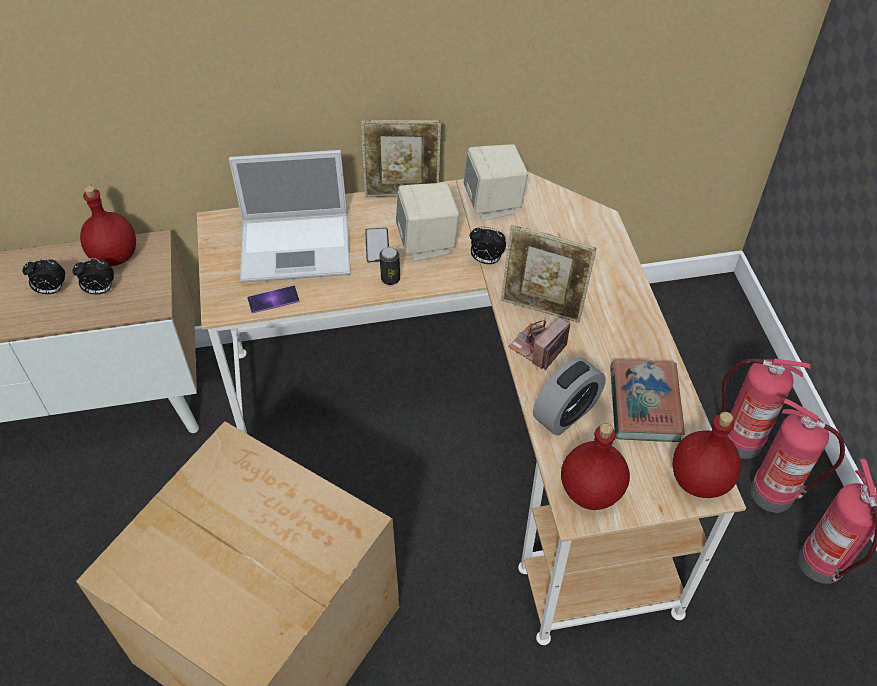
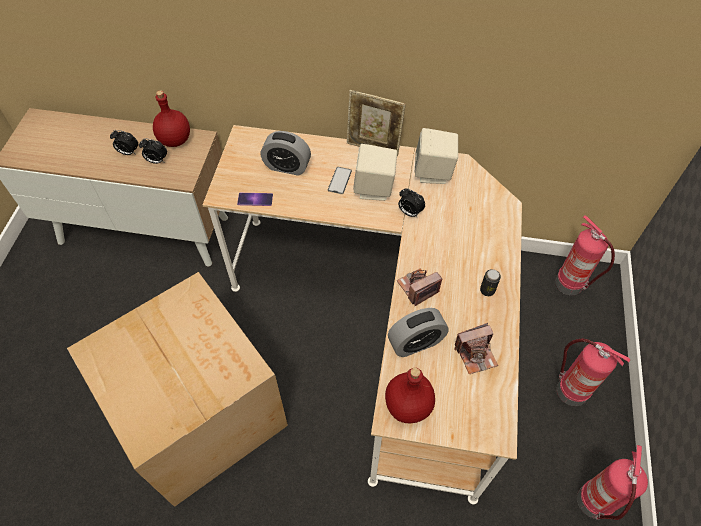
camera: 20 degrees right, 5 degrees up
(298, 247) = (287, 167): laptop -> alarm clock
(390, 279) = (338, 207): can -> can (487, 290)
(542, 308) = (433, 259): picture frame -> none
(644, 404) = (475, 354): book -> camera
(700, 480) = (491, 425): red bottle -> none
(774, 493) = (580, 438): fire extinguisher -> fire extinguisher (570, 284)

